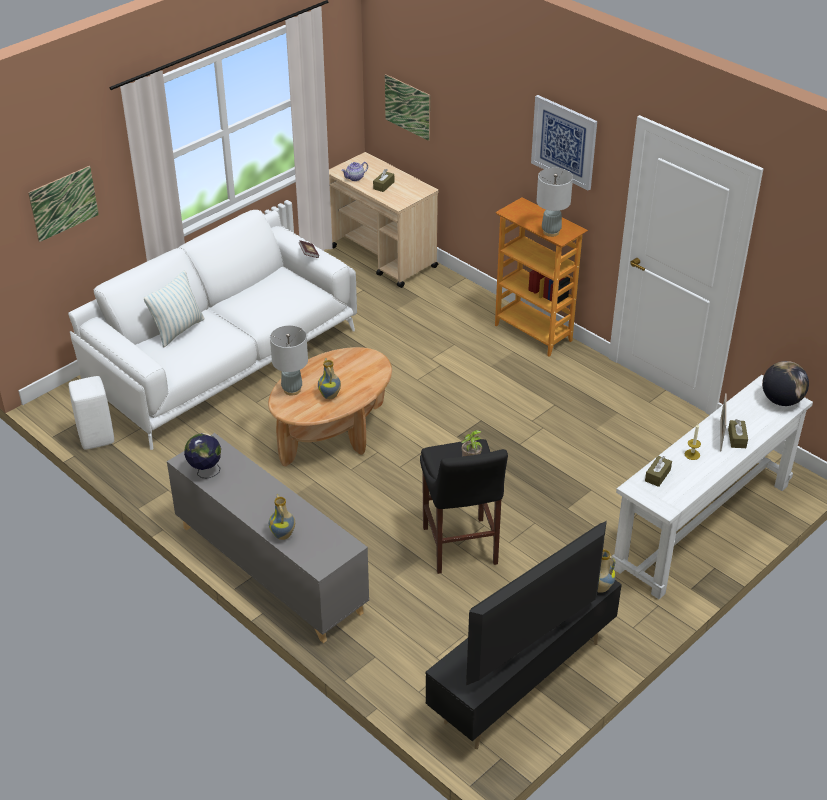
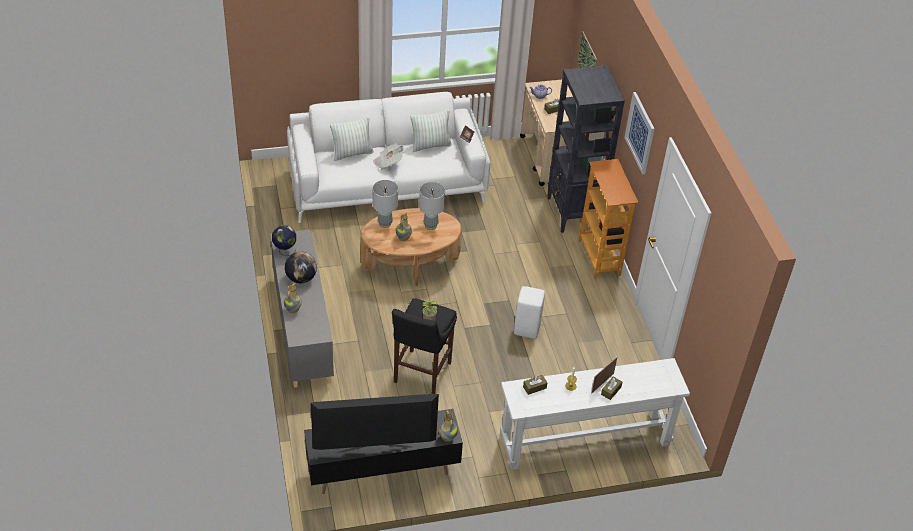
camera: 30 degrees right, 5 degrees up
(63, 203) = (305, 44): picture -> none
(97, 438) = (275, 201): white stool -> white stool (527, 330)
(232, 322) = (388, 162): none -> newspaper
(265, 283) = (430, 145): none -> pillow
(462, 300) = (573, 213): none -> black bookcase
(551, 232) = (611, 192): grey table lamp -> grey table lamp (430, 225)
(781, 400) = (668, 381): globe -> globe (301, 278)

